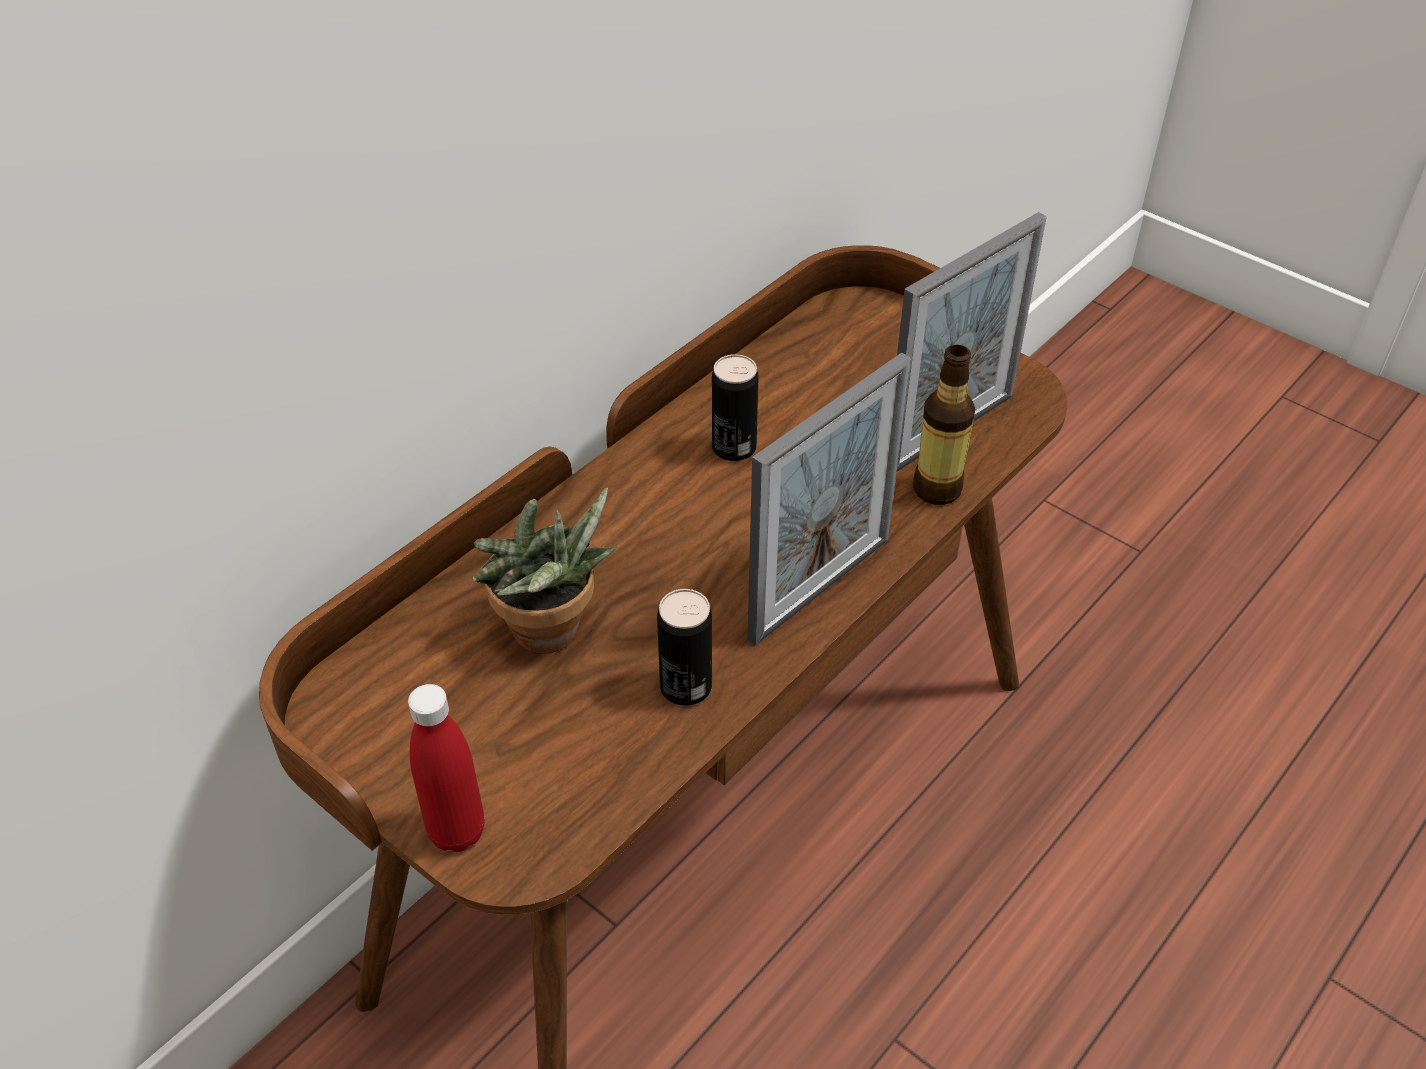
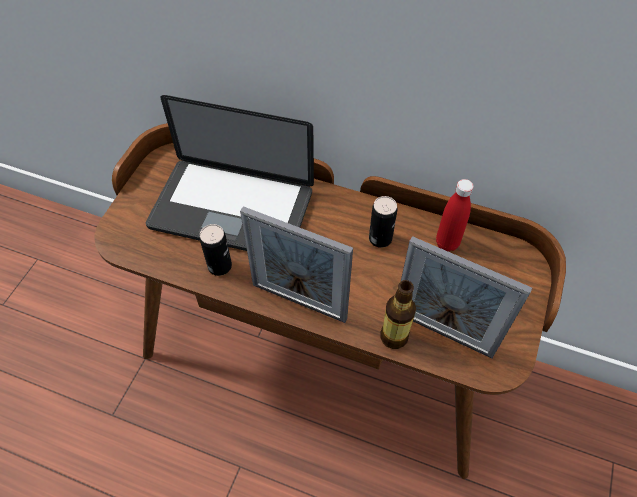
camera: 70 degrees right, 10 degrees up
(457, 831) = (124, 215): red bottle -> red bottle (447, 243)
(551, 637) = (231, 209): potted plant -> laptop

